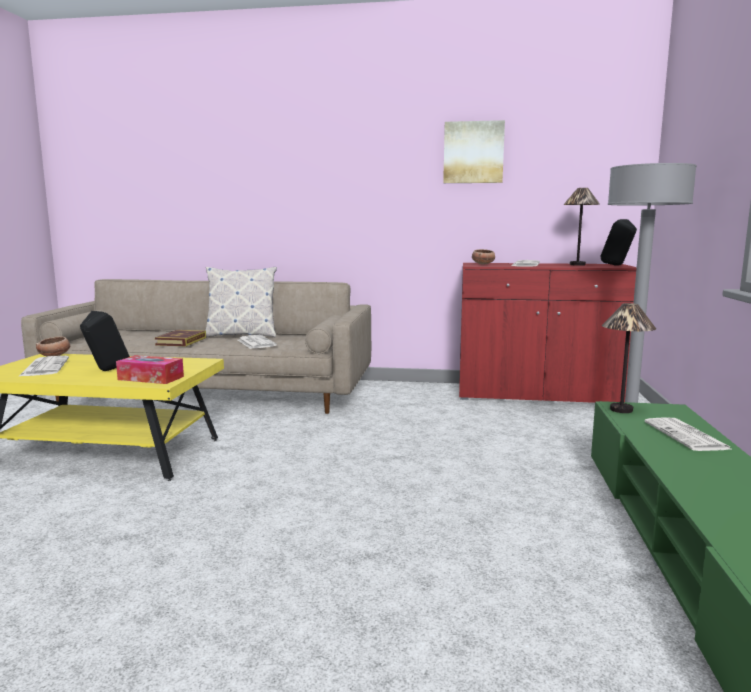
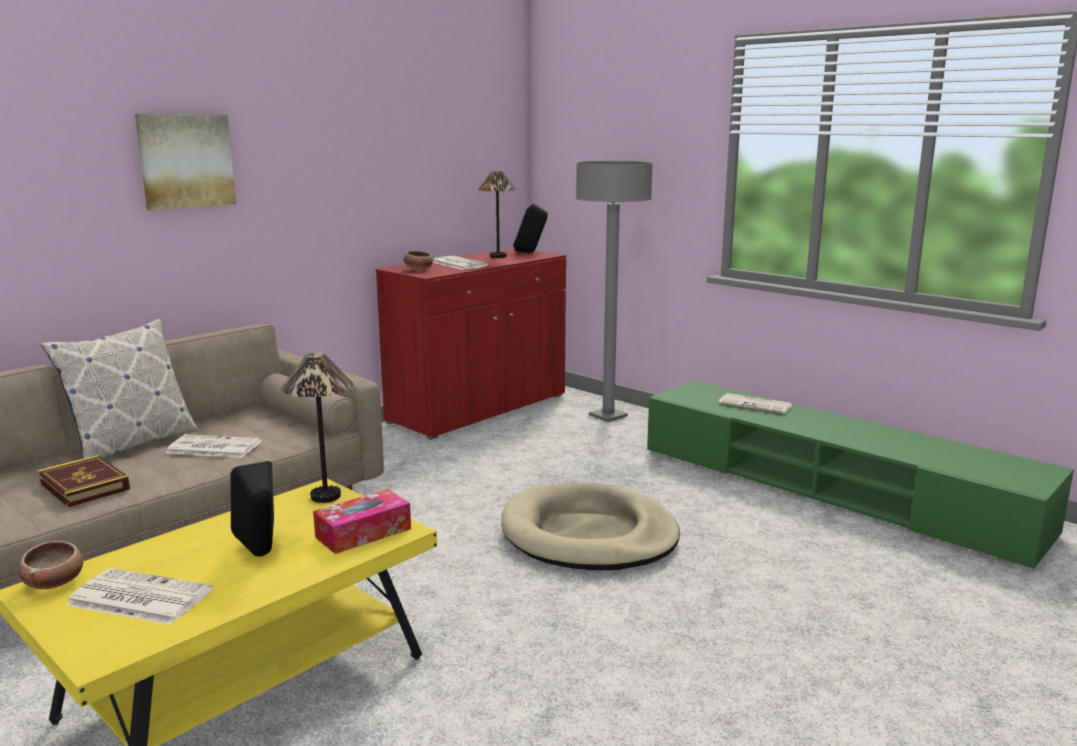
camera: 55 degrees left, 5 degrees up
(399, 480) = (588, 535): none -> beige dog bed
(473, 152) = (374, 126): picture -> picture (186, 161)
(622, 410) = (681, 398): table lamp -> table lamp (326, 496)

